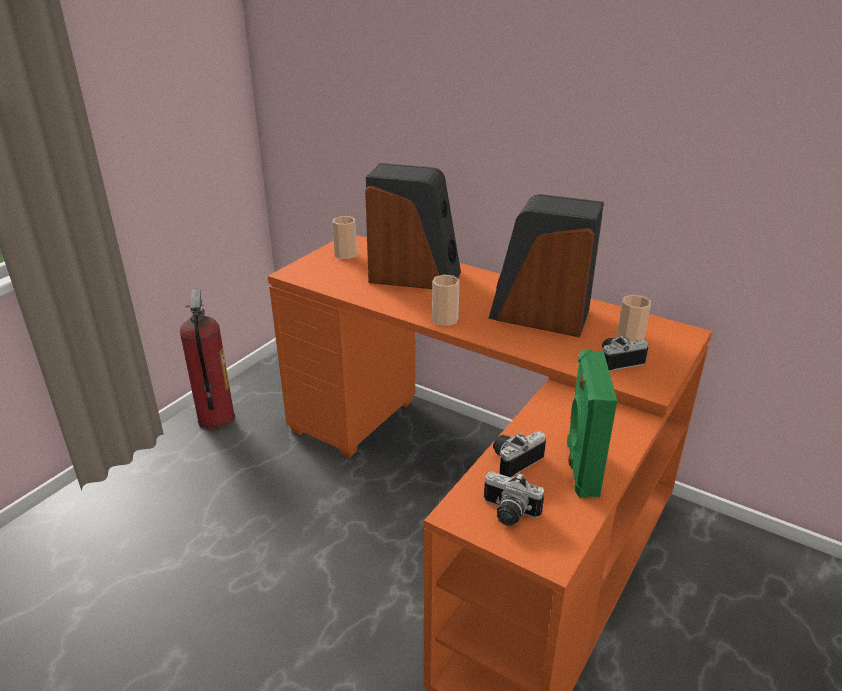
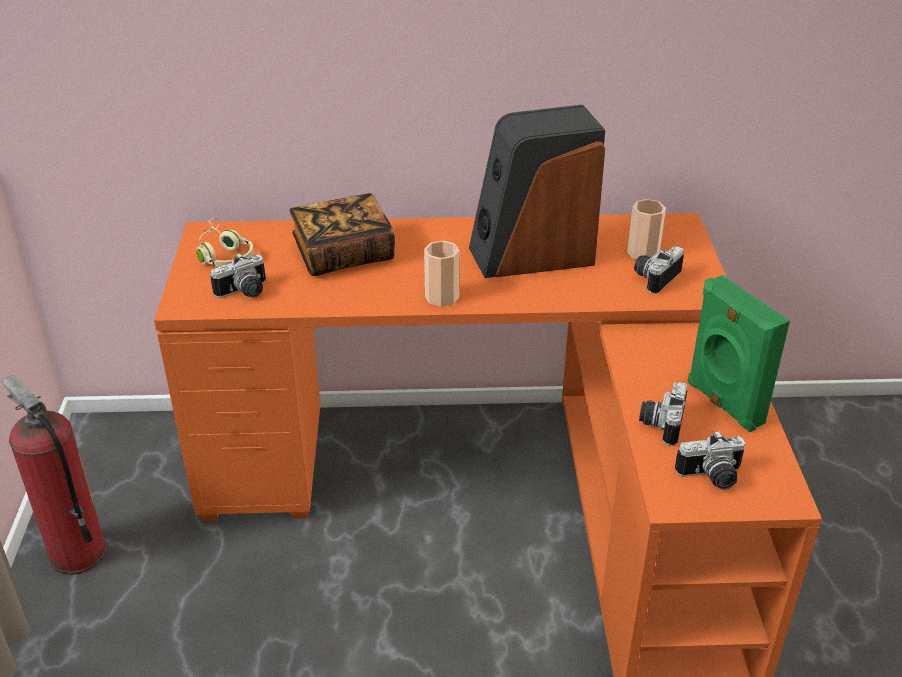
camera: 35 degrees left, 5 degrees up
(331, 278) = (244, 292): none -> camera
(345, 255) = (223, 255): cup -> beige headphones
(414, 276) = (343, 254): speaker -> book

